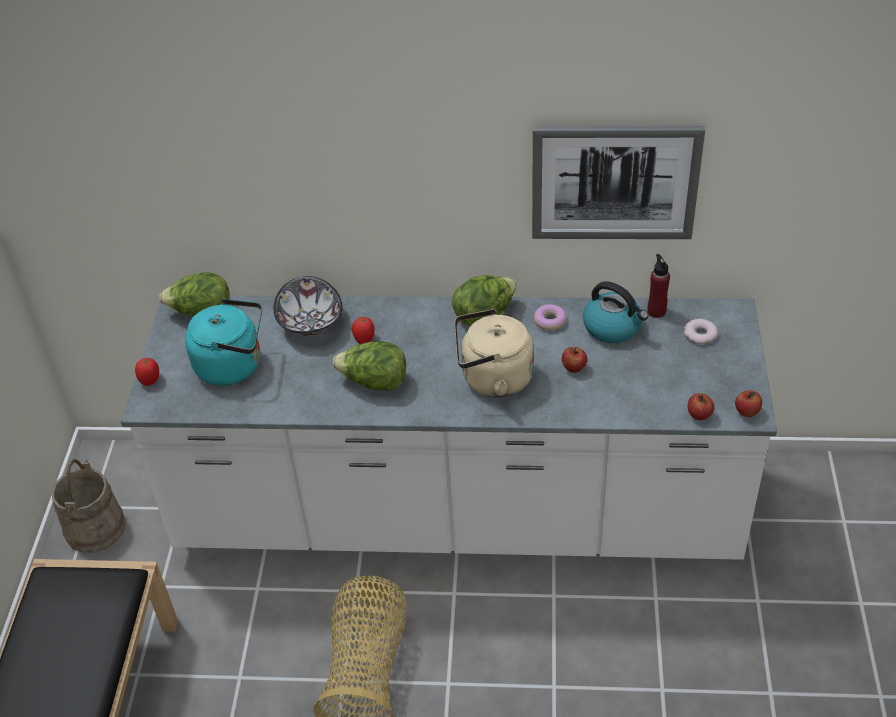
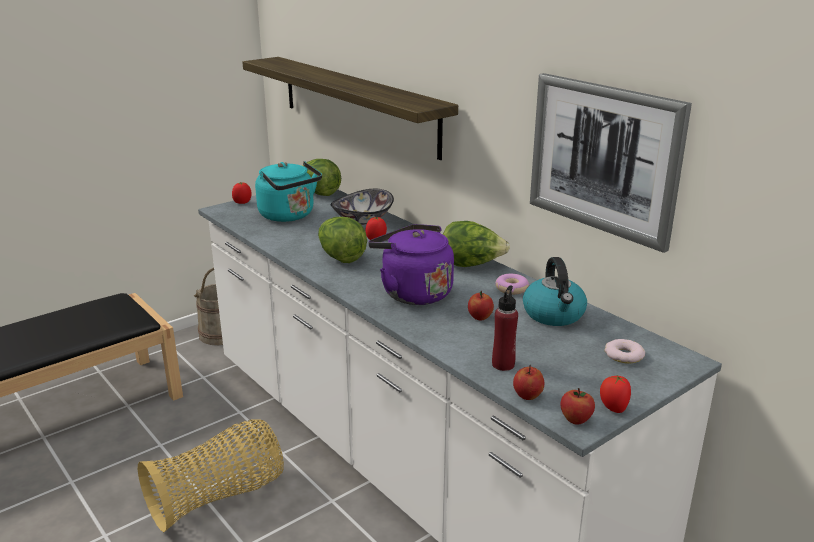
camera: 45 degrees right, 20 degrees down
(224, 198) = (357, 104): none -> shelf
(492, 379) = (413, 292): beige kettle -> purple kettle
(656, 311) = (609, 325): red bottle -> red bottle (503, 364)
(751, 386) = (613, 408): none -> tomato

